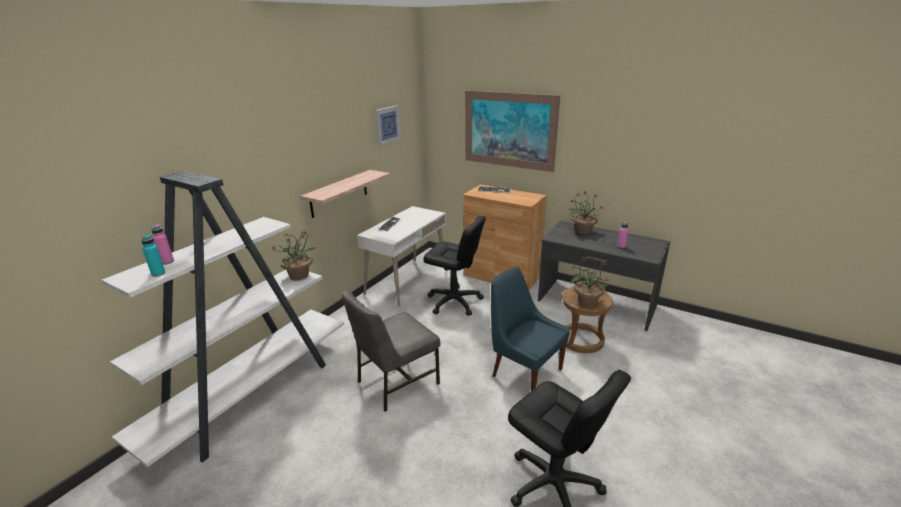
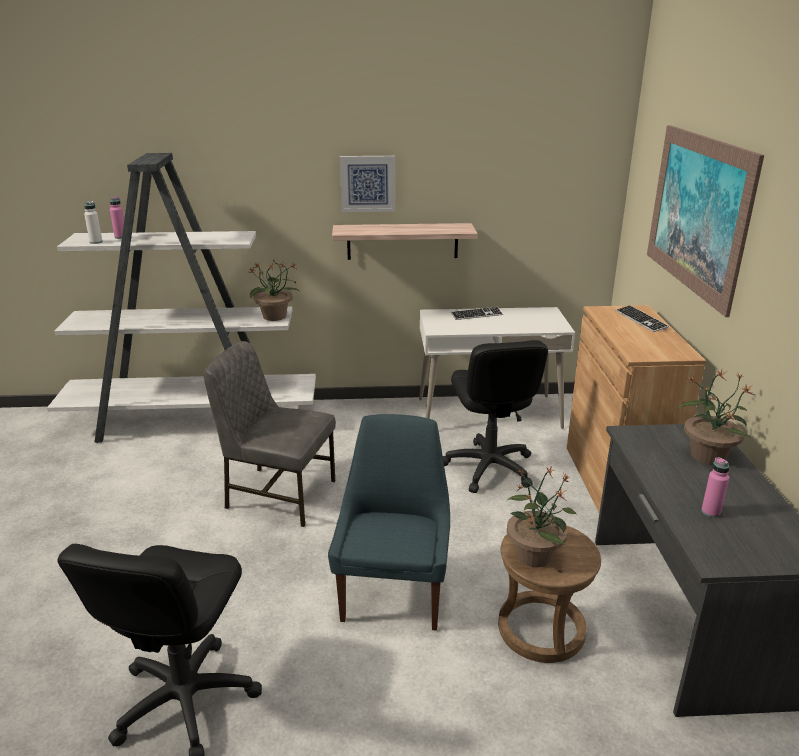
camera: 55 degrees right, 0 degrees up
(158, 273) = (96, 242): turquoise bottle -> white bottle
(387, 125) = (526, 162): picture -> picture (367, 183)

